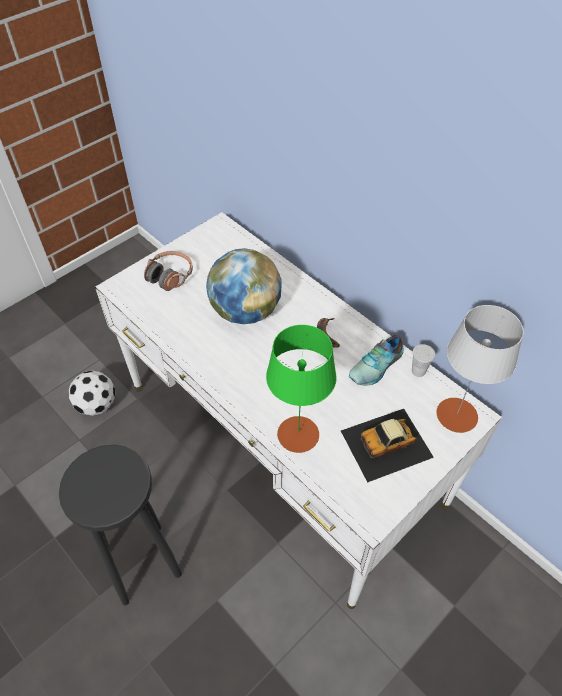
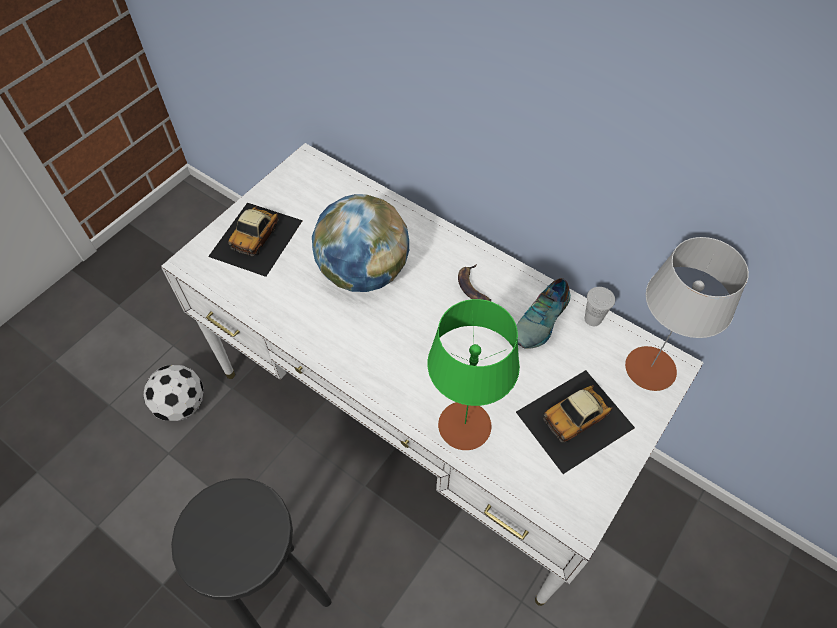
camera: 10 degrees left, 5 degrees up
(170, 276) = (257, 238): headphones -> toy car

